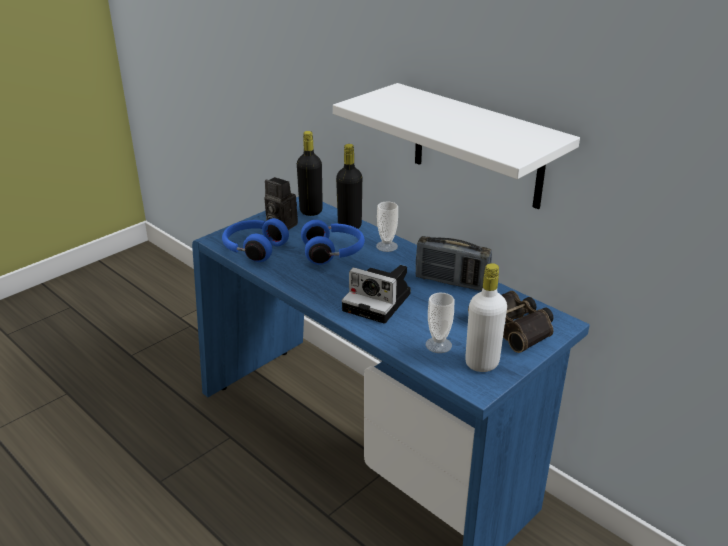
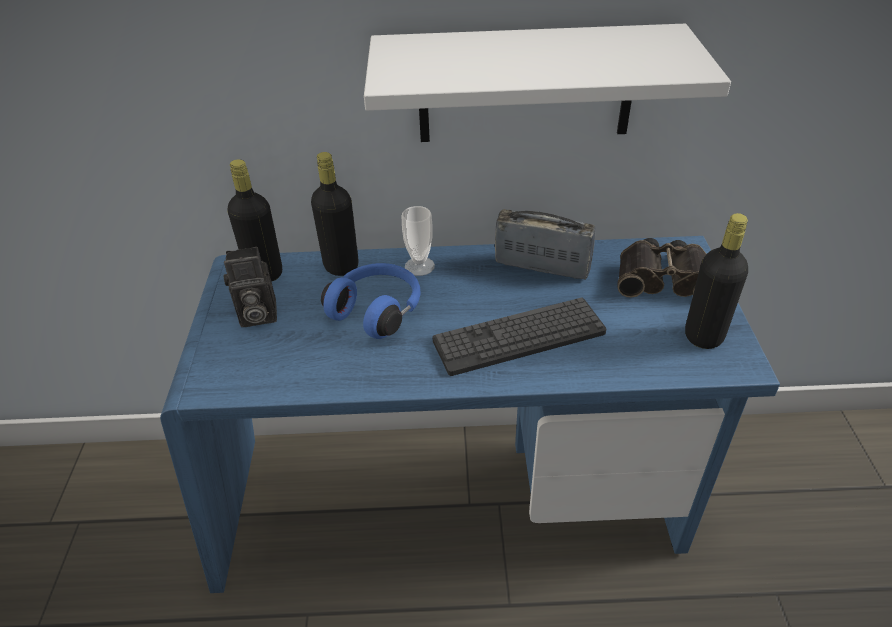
camera: 45 degrees left, 10 degrees up
(253, 249) = (274, 368): blue headphones -> none
(379, 302) = (519, 337): camera -> keyboard
(438, 345) = (643, 344): cup -> none
(451, 282) = (542, 267): radio -> radio turned 135 degrees counterclockwise
(482, 363) = (703, 336): white bottle -> black bottle

